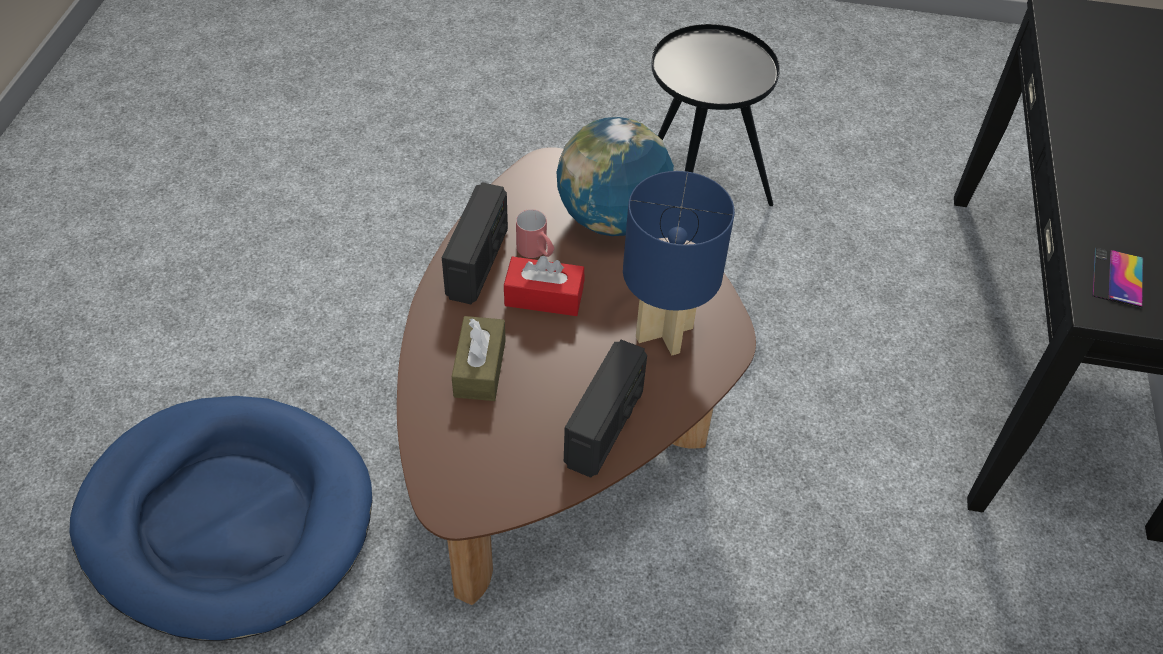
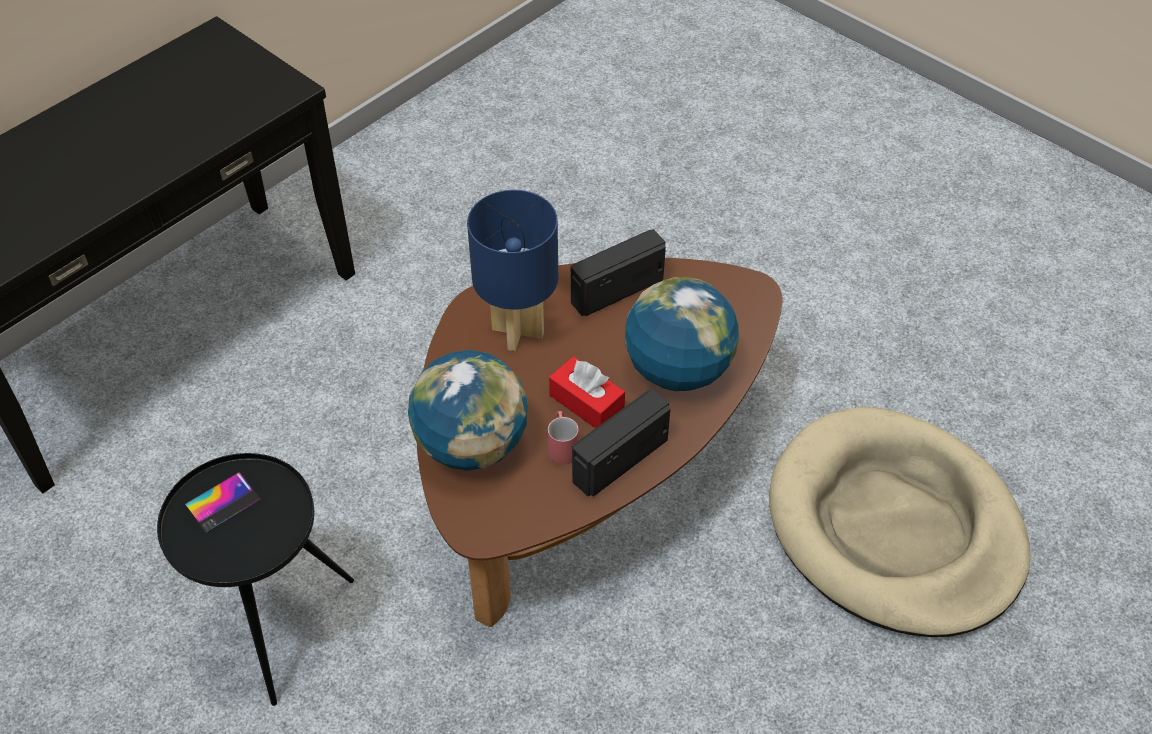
camera: 145 degrees left, 0 degrees up
(228, 519) = (894, 527): blue dog bed -> beige dog bed
(480, 368) = (677, 370): brown tissue box -> globe
(1117, 277) = (257, 96): phone -> phone (223, 502)

